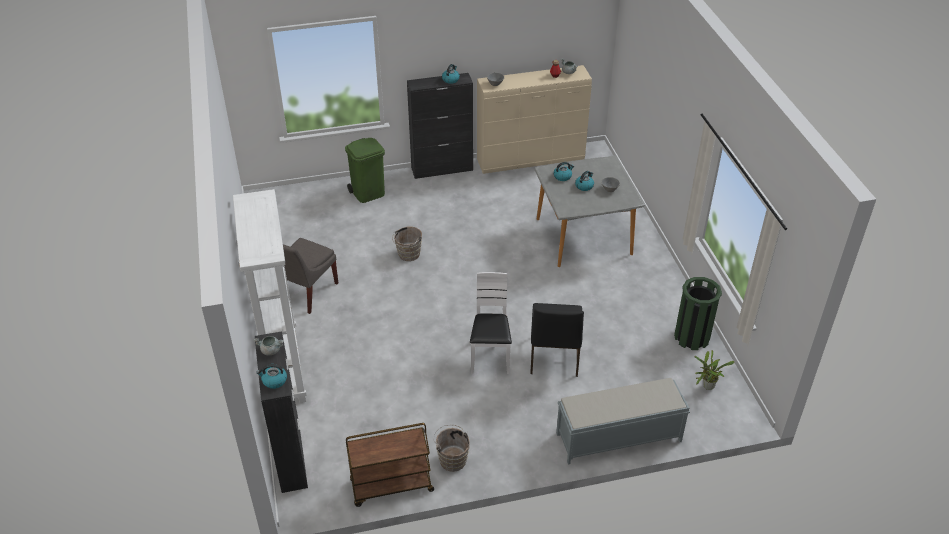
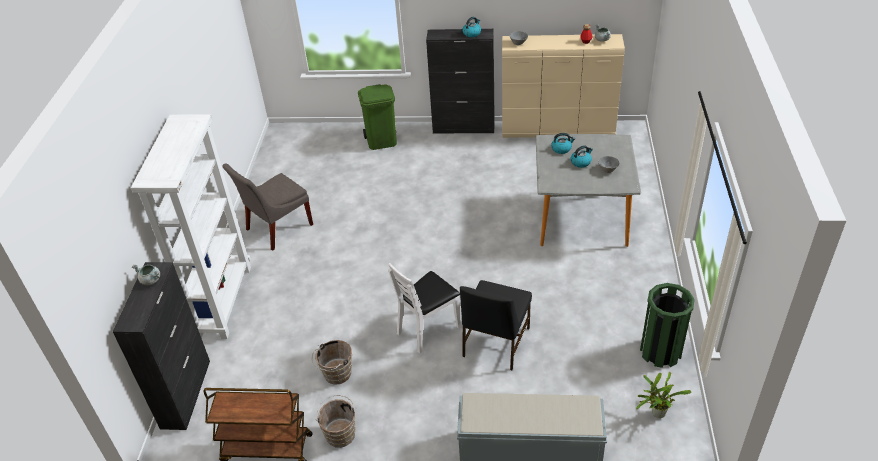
camera: 20 degrees right, 0 degrees up
(274, 381) = (136, 313): kettle -> none
(408, 255) = (392, 208): brown bucket -> brown bucket (335, 375)
(490, 357) = (428, 329): white chair -> white chair turned 150 degrees counterclockwise

